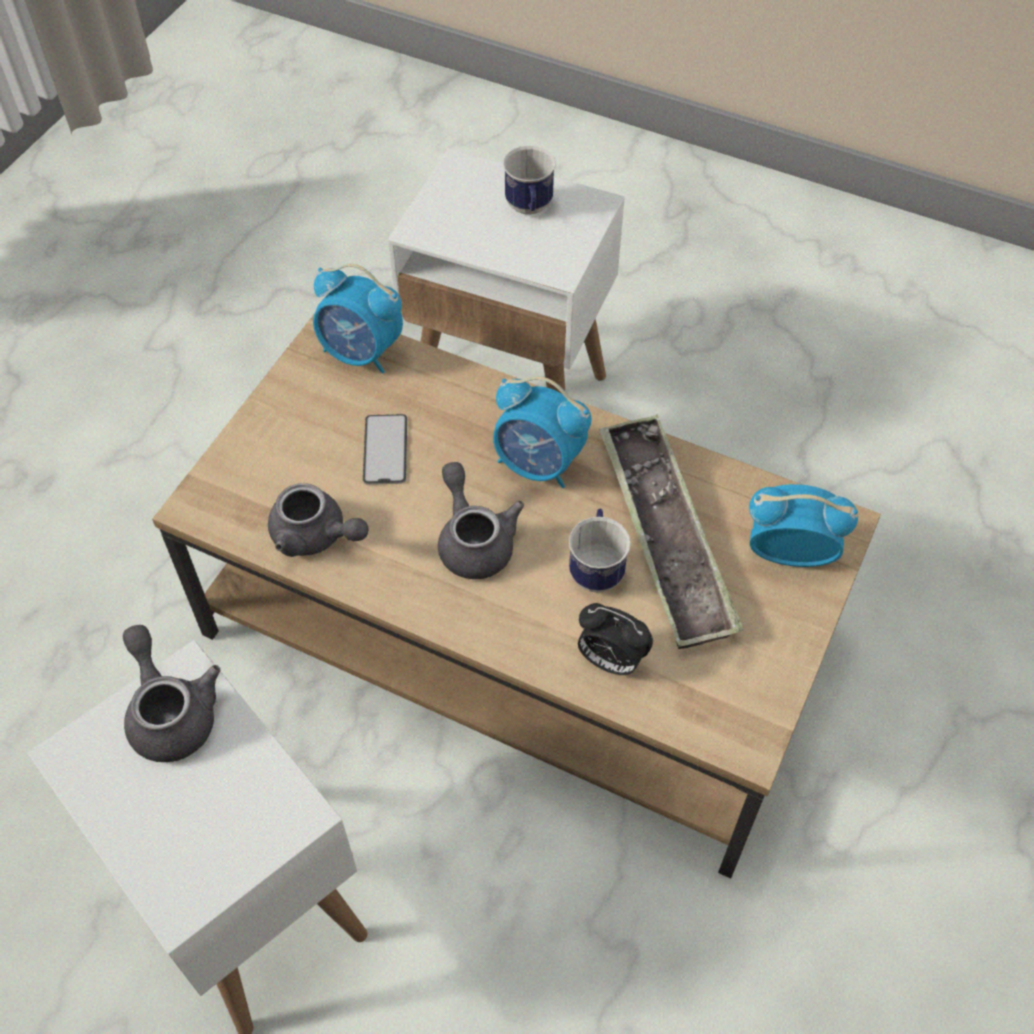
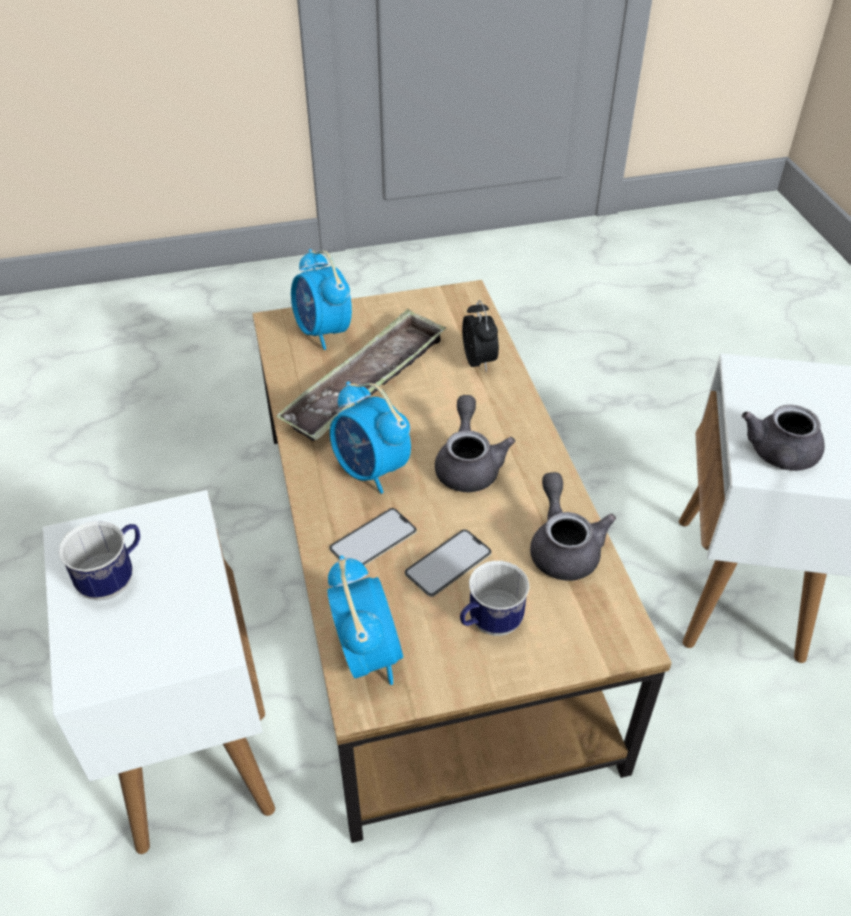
camera: 130 degrees left, 10 degrees down
(459, 419) = (373, 540): none -> phone
(474, 540) = (468, 464): grey teapot -> grey teapot turned 150 degrees clockwise
(538, 465) = (371, 471): alarm clock -> alarm clock turned 150 degrees clockwise
(596, 568) = (423, 399): mug -> mug (489, 624)

